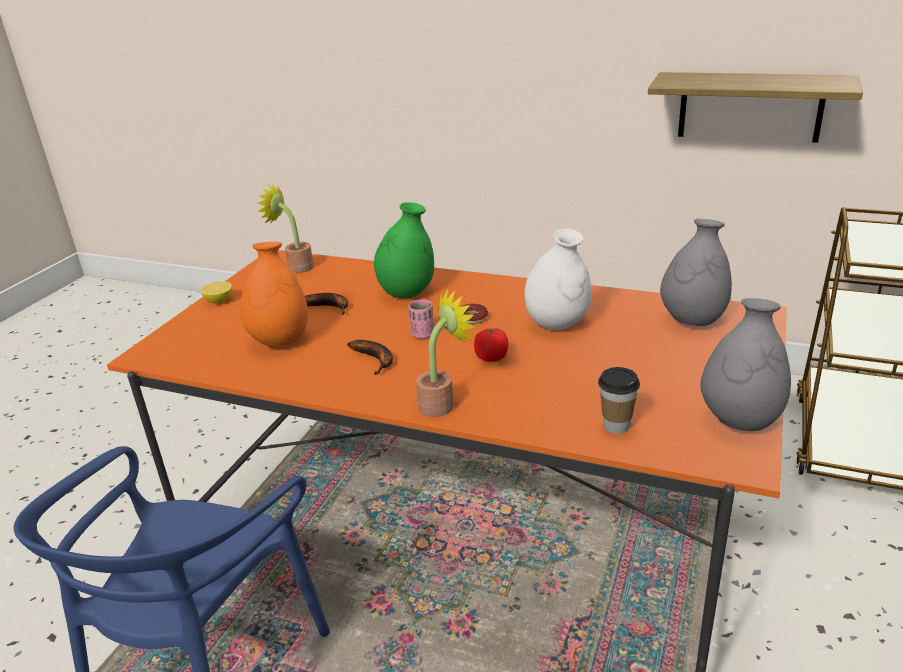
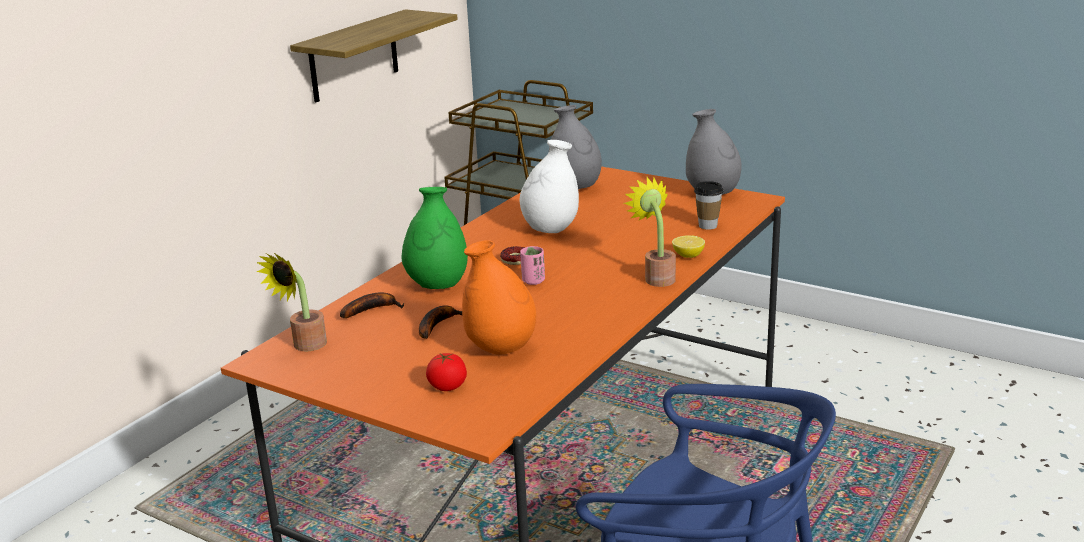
camera: 80 degrees left, 5 degrees down
(219, 300) = (363, 393): lemon -> lemon (688, 256)
(376, 359) = (569, 302): banana -> banana (372, 309)
(491, 357) = (592, 256): tomato -> tomato (447, 386)

